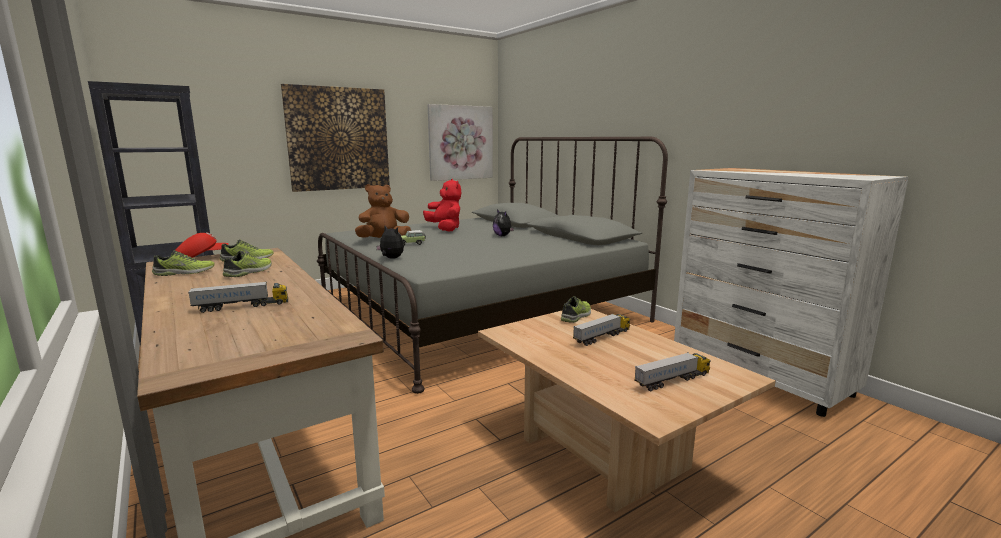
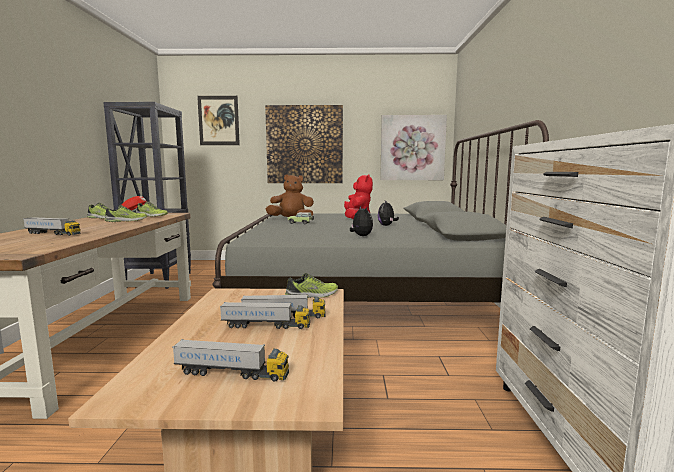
camera: 35 degrees right, 5 degrees down
(206, 102) = (218, 120): none -> picture
(391, 258) = (257, 229): plush toy -> plush toy (361, 236)
(609, 347) = (266, 326): none -> toy truck

